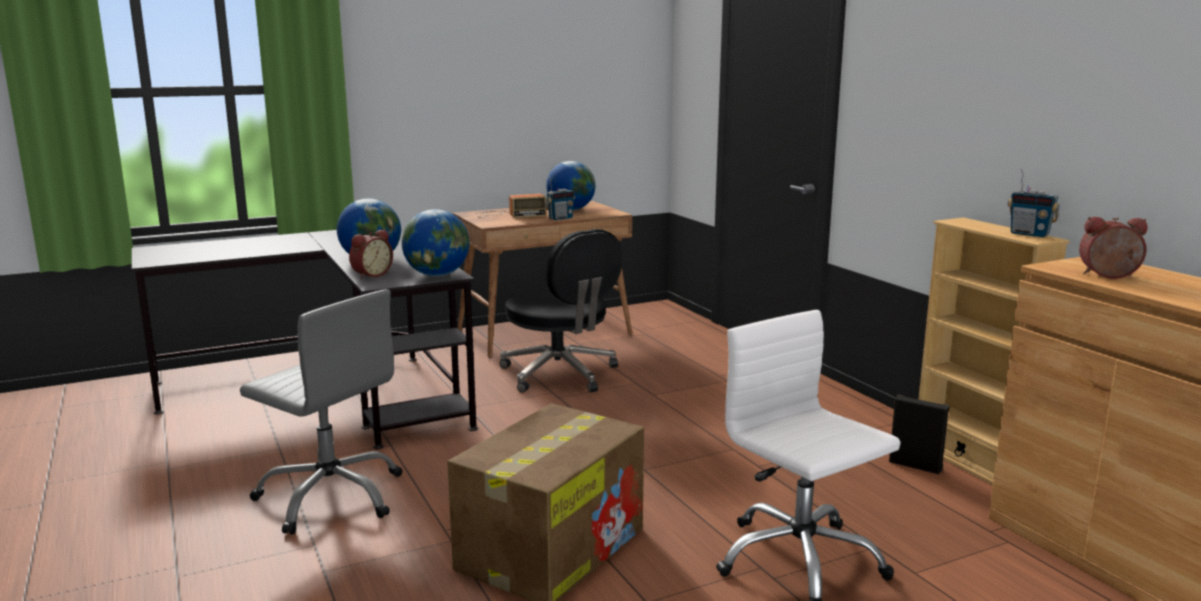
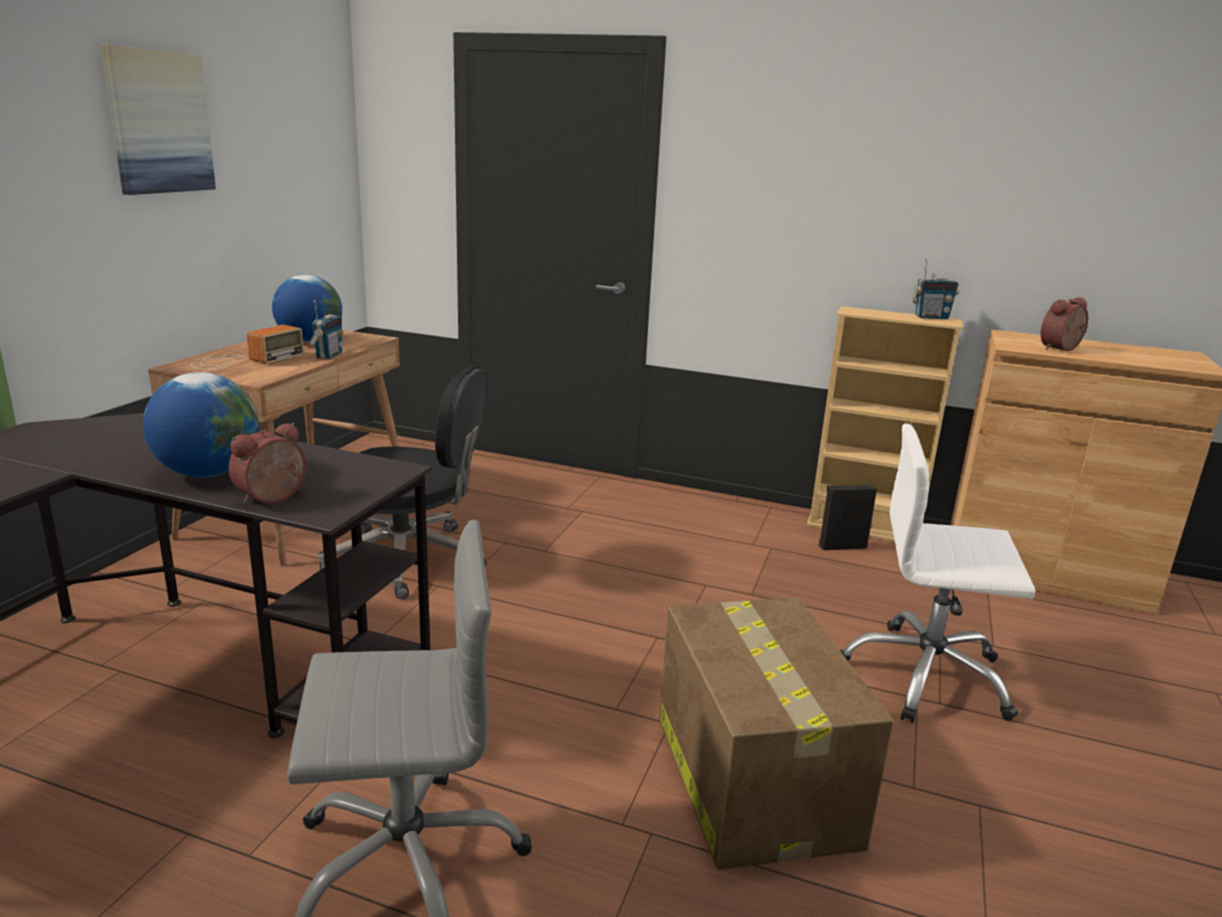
camera: 45 degrees left, 5 degrees up
(371, 275) = (273, 499): alarm clock -> alarm clock turned 135 degrees counterclockwise
(437, 275) = (373, 474): globe -> none
(486, 56) = (159, 122): none -> picture

